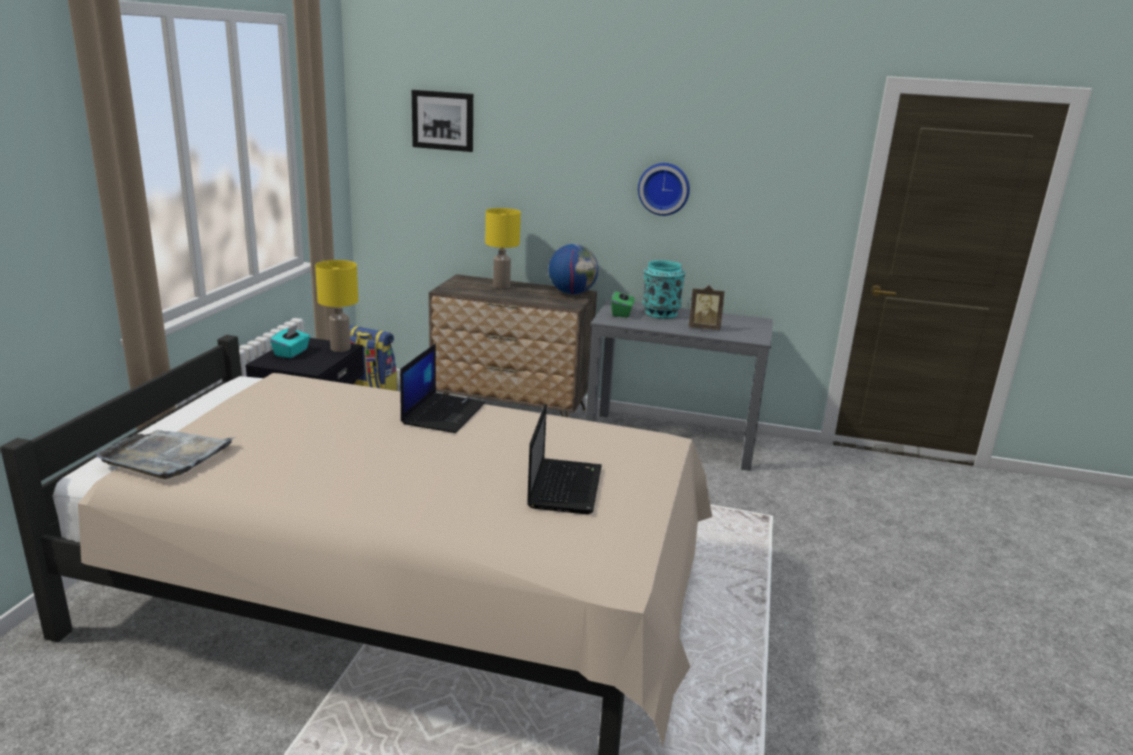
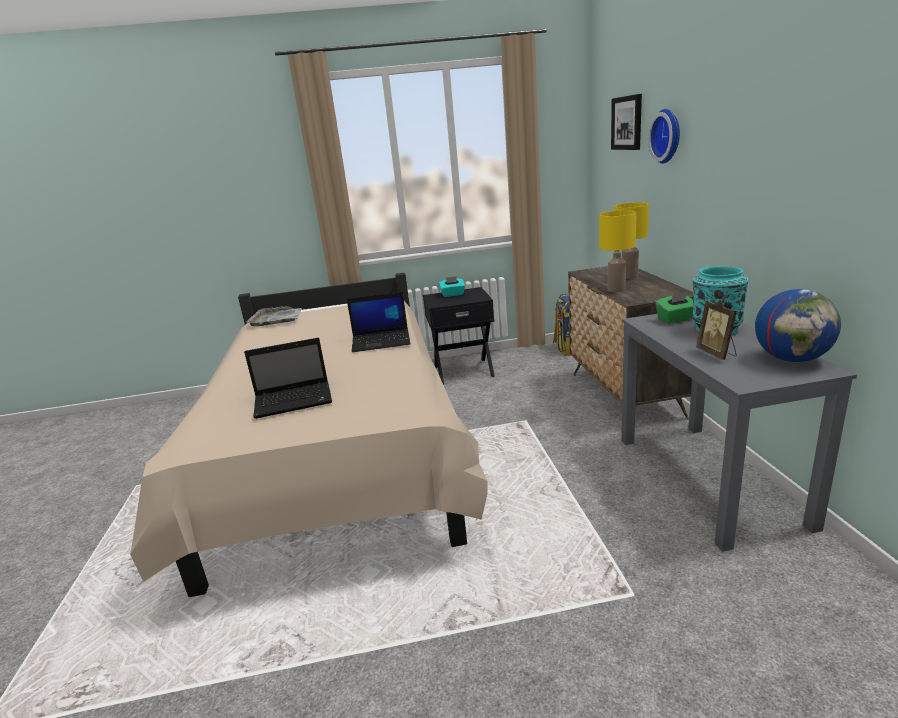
camera: 70 degrees right, 0 degrees up
(340, 348) = (477, 298): yellow table lamp -> yellow table lamp (616, 290)
(572, 293) = (669, 292): globe -> globe (791, 359)
(664, 188) = (760, 178): wall clock -> wall clock (668, 136)

